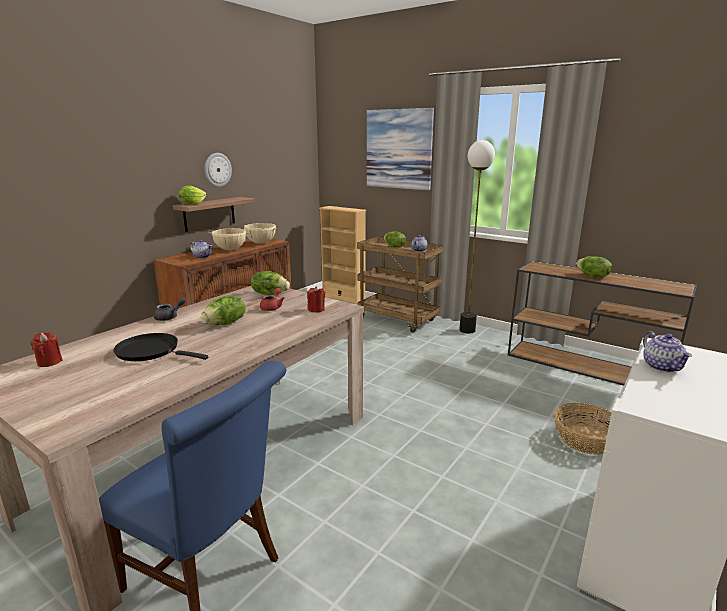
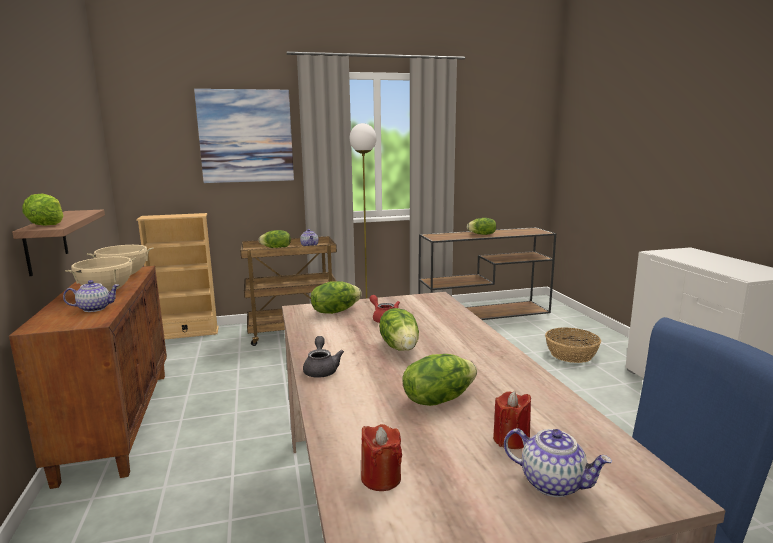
camera: 50 degrees left, 5 degrees down
(151, 351) = (438, 399): black frying pan -> lettuce
(217, 169) = (42, 168): wall clock -> none
(316, 310) = (425, 306): red candle -> red candle (511, 439)
(662, 367) = (691, 260): teapot -> teapot (553, 483)

